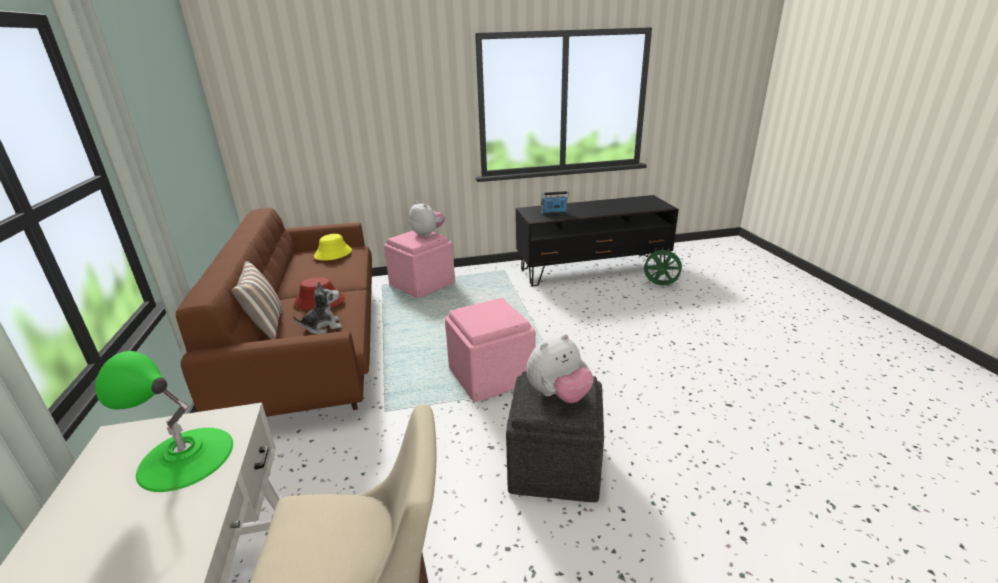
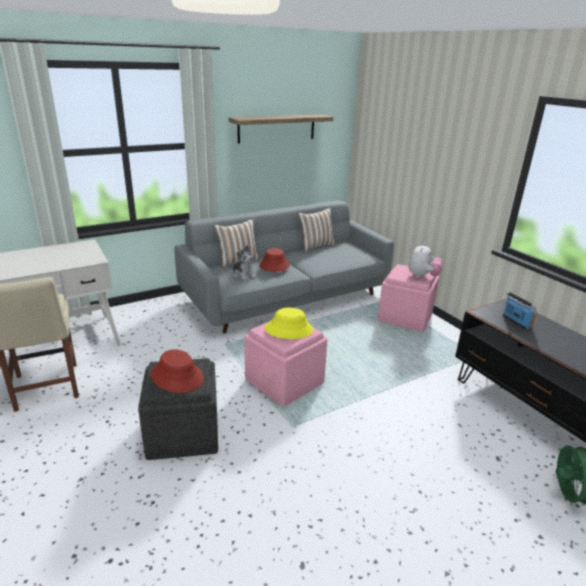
camera: 70 degrees right, 0 degrees up
(166, 126) = (277, 128): none -> shelf
(185, 457) = (69, 259): green table lamp -> none
(288, 269) = (316, 246): none -> pillow
(313, 343) = (287, 297): brown sofa -> grey sofa
(333, 254) = (349, 252): yellow hat -> yellow hat (289, 329)
(558, 395) = (177, 376): plush toy -> red hat

